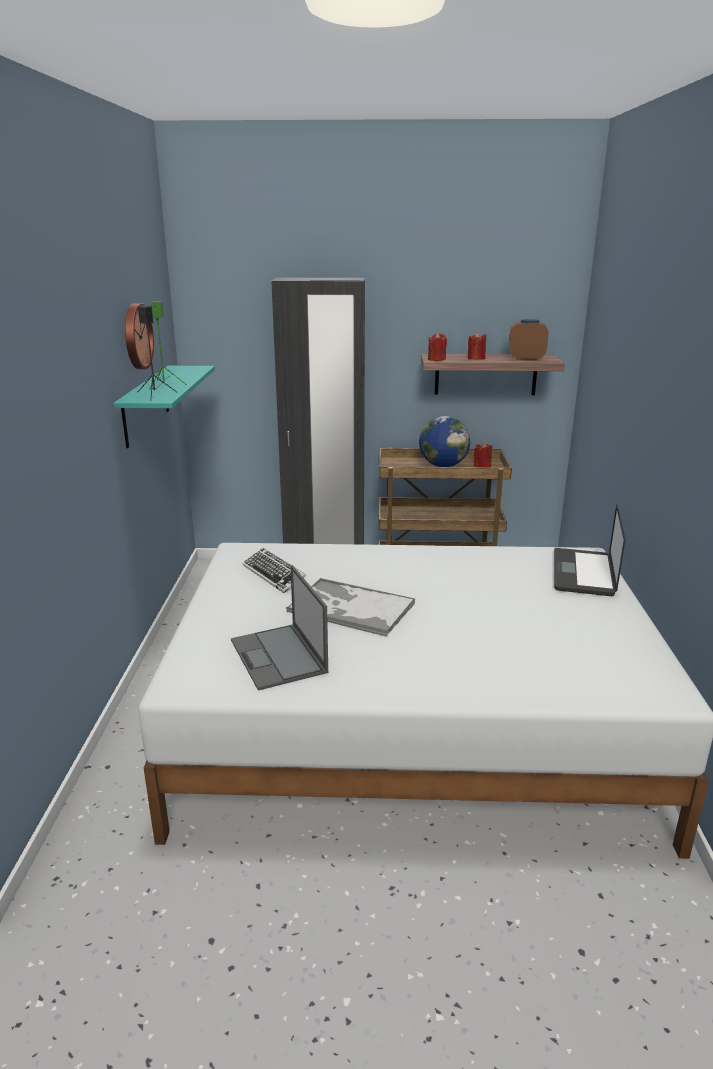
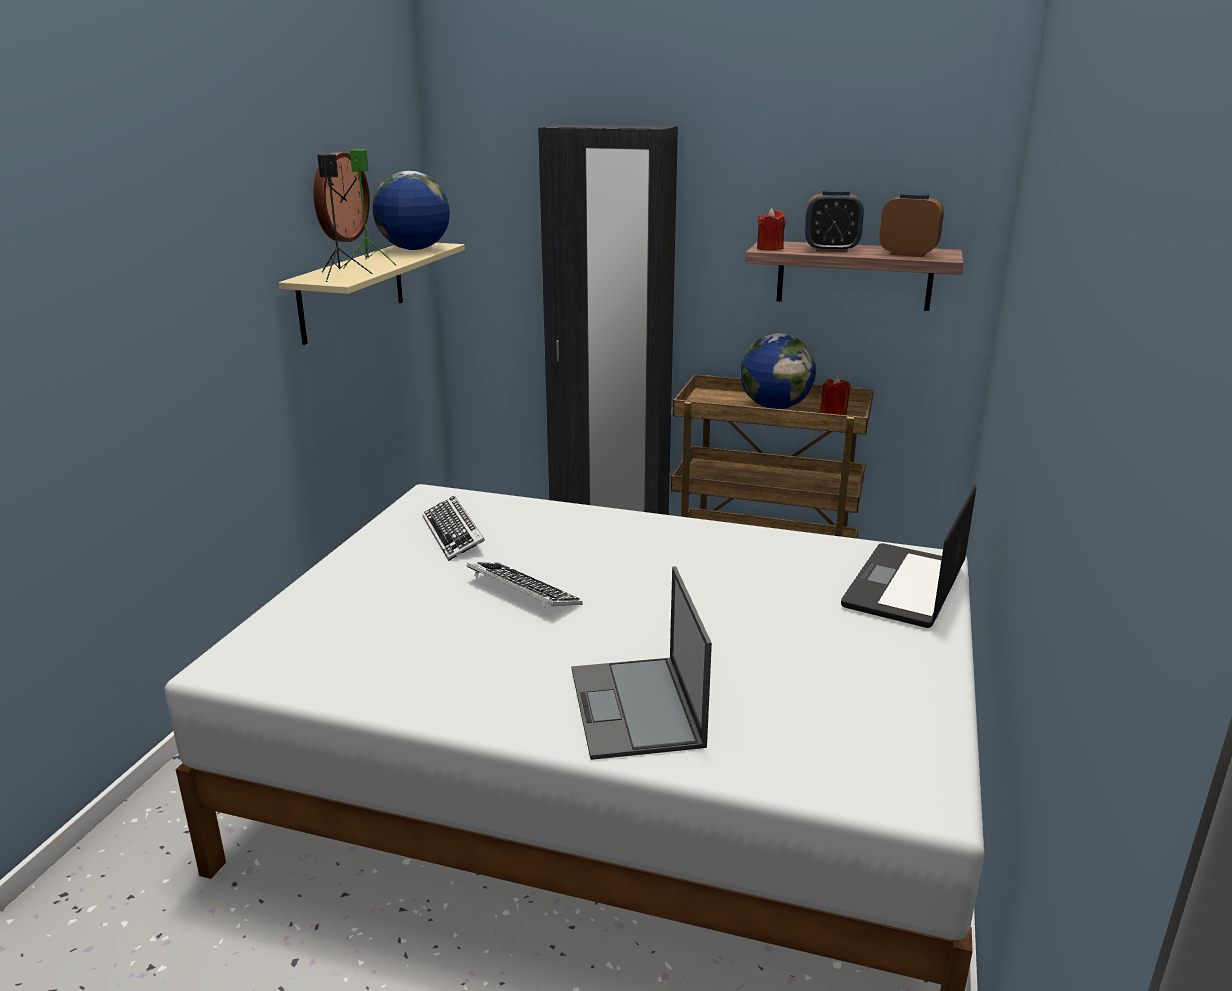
camera: 15 degrees right, 0 degrees up
(146, 405) = (352, 290): turquoise shelf -> beige shelf
(183, 371) = (414, 249): none -> globe
(279, 657) = (380, 647): laptop -> laptop (636, 708)
(350, 607) = (523, 592): tray -> keyboard
(476, 358) = (831, 250): red candle -> alarm clock

